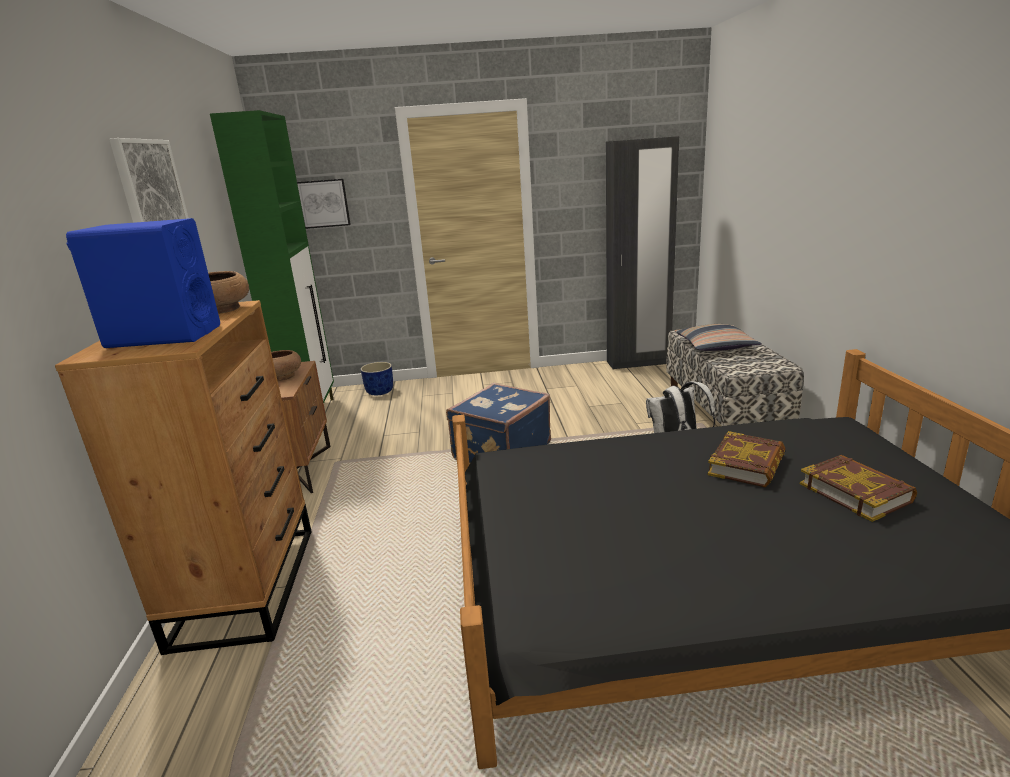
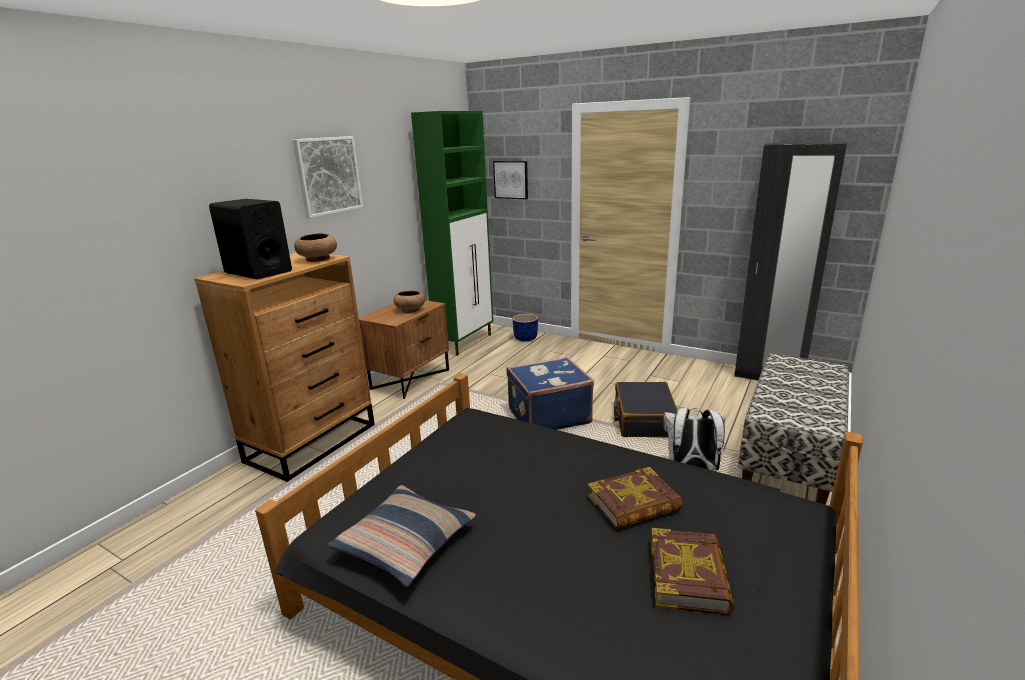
camera: 35 degrees right, 0 degrees up
(164, 336) = (258, 272): blue speaker -> black speaker
(588, 424) = (644, 419): none -> black suitcase
(715, 346) = (788, 383): pillow -> pillow (405, 542)

